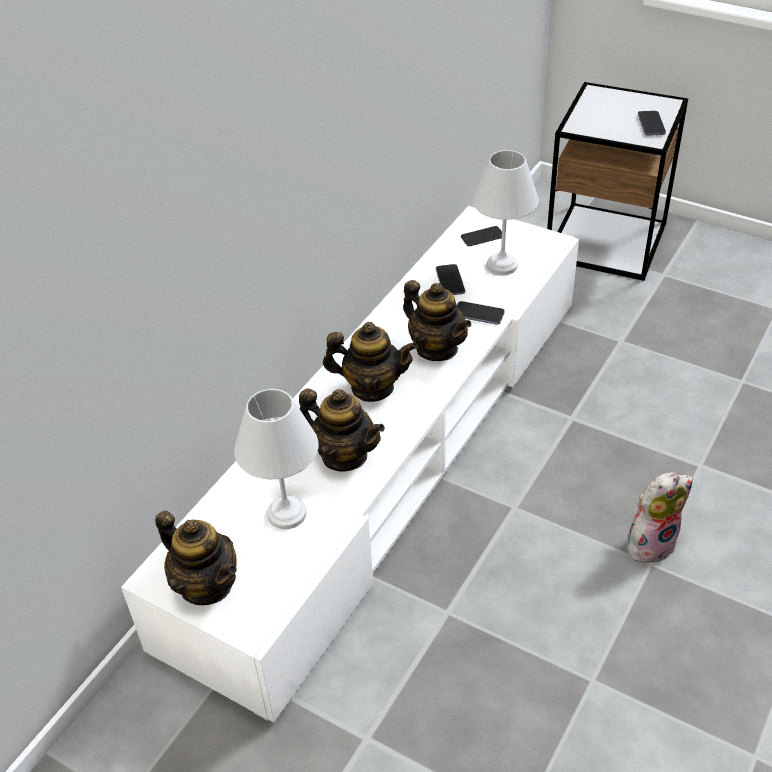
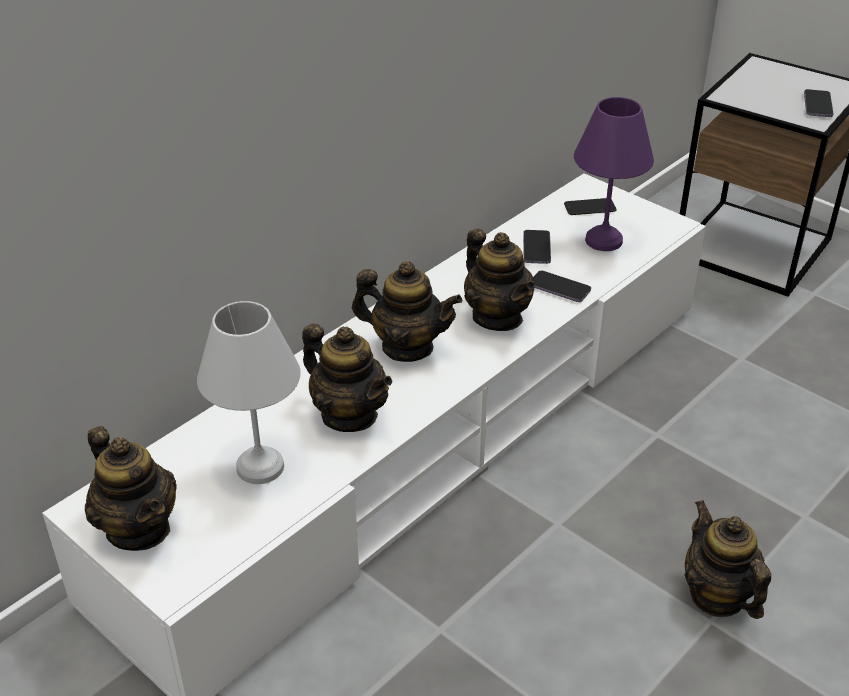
camera: 10 degrees right, 5 degrees down
(502, 264) = (605, 240): white table lamp -> purple table lamp
(650, 542) = (717, 596): plush toy -> teapot

